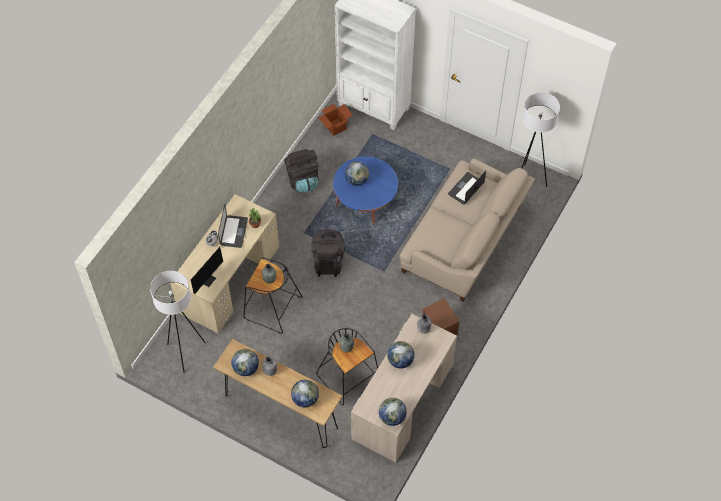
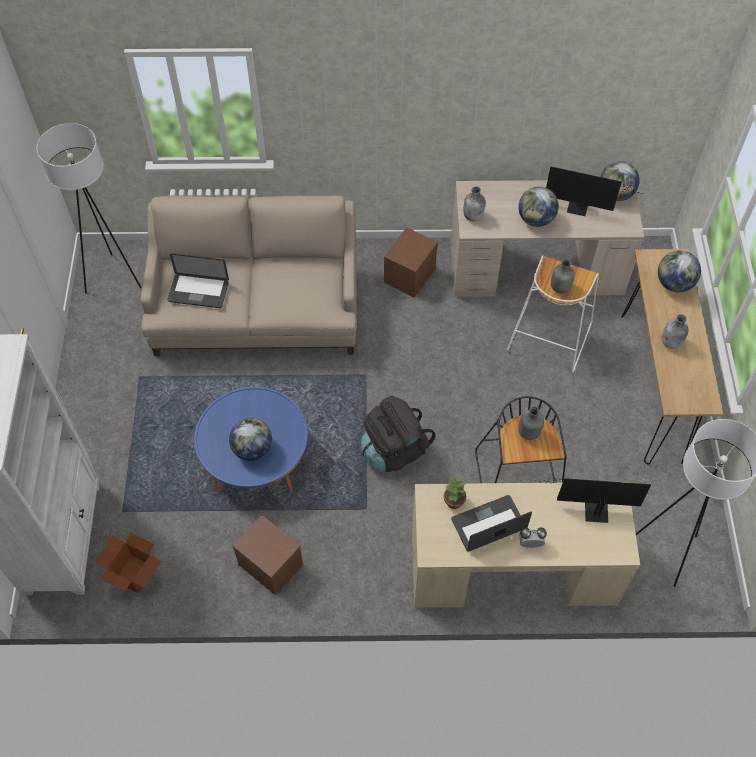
camera: 120 degrees left, 0 degrees up
(246, 368) = (691, 372): globe -> none
(303, 180) = (269, 564): black backpack -> brown storage box
(349, 378) = (548, 336): black stool -> white stool
(393, 390) = (581, 208): none -> monitor

